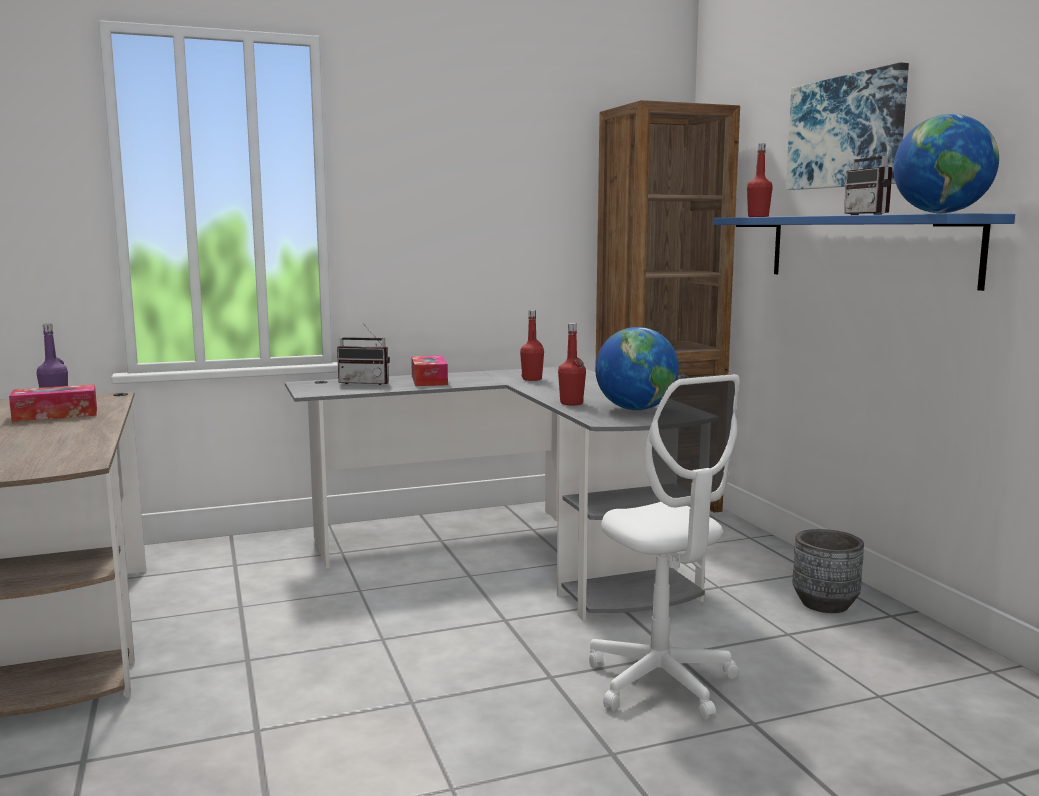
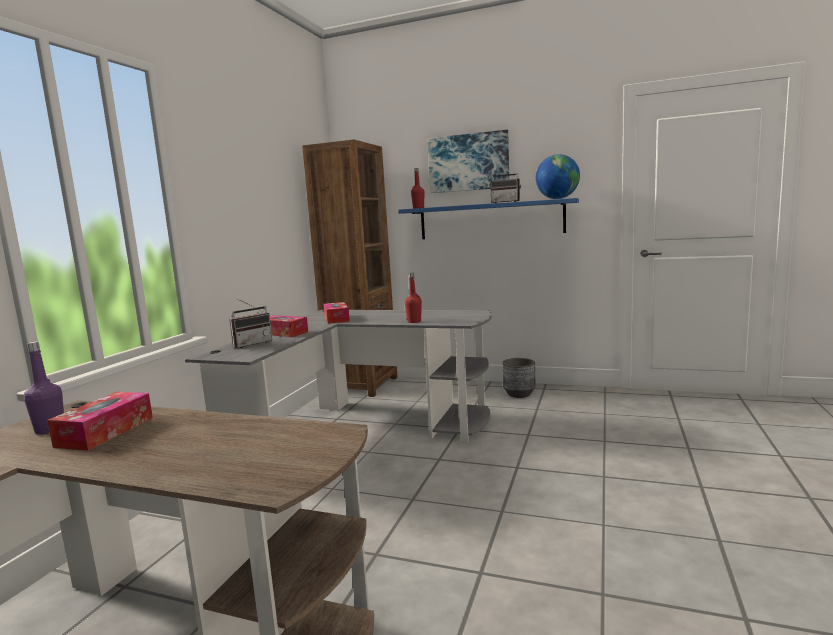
camera: 50 degrees left, 0 degrees up
(532, 379) = (336, 319): red bottle -> tissue box
(635, 409) = (450, 316): globe -> none
(661, 683) = (551, 446): white office chair -> none

